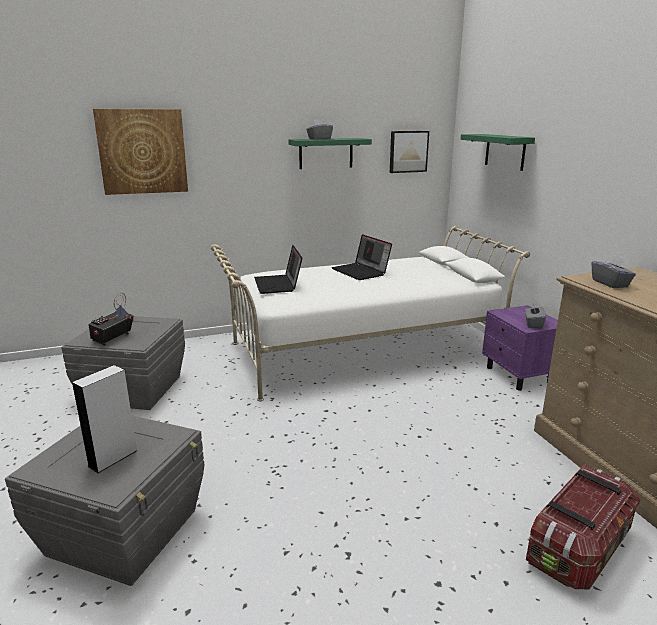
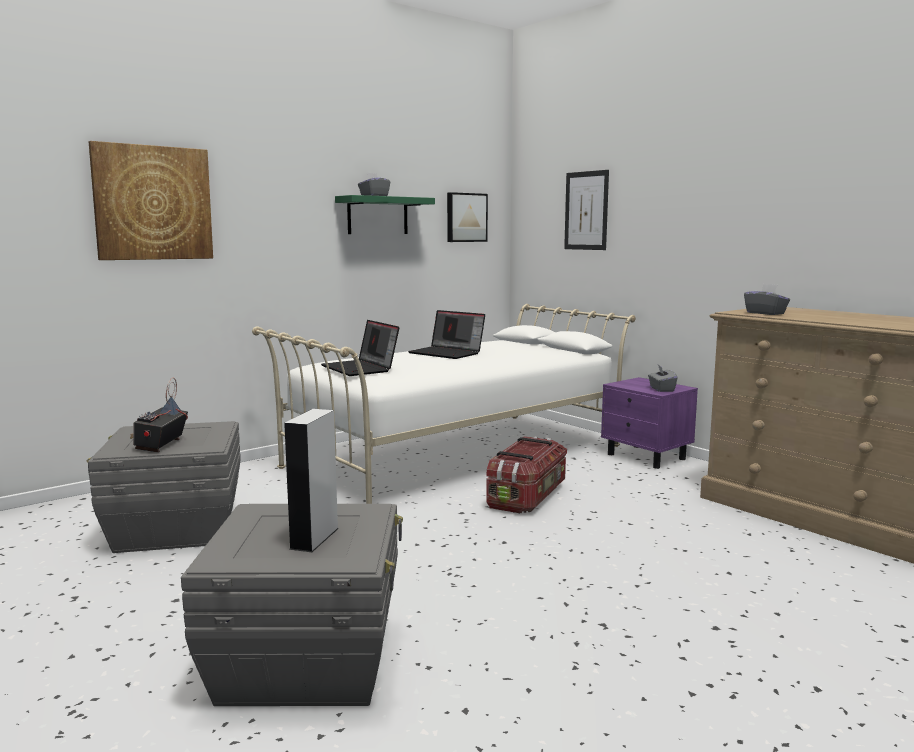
camera: 20 degrees left, 10 degrees down
(505, 151) = (586, 210): green shelf -> picture
(579, 547) = (818, 575): storage box -> storage box (527, 496)

